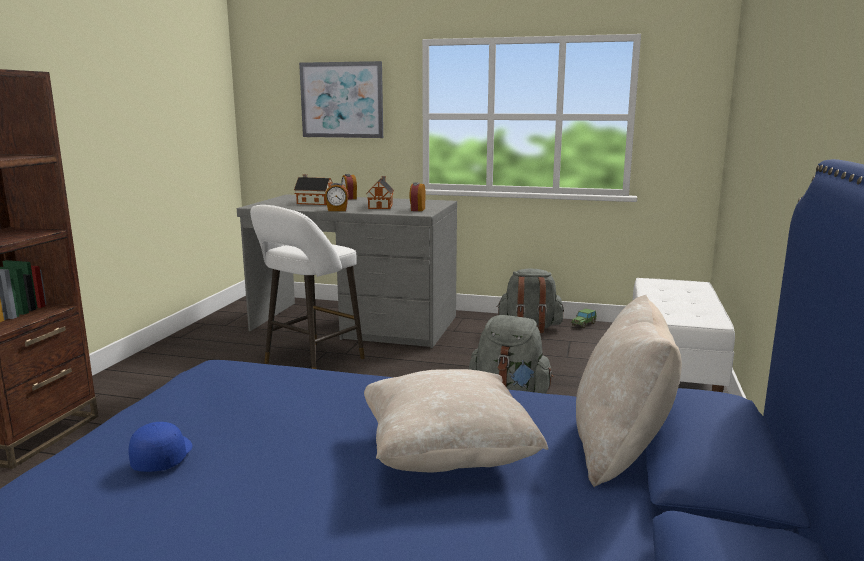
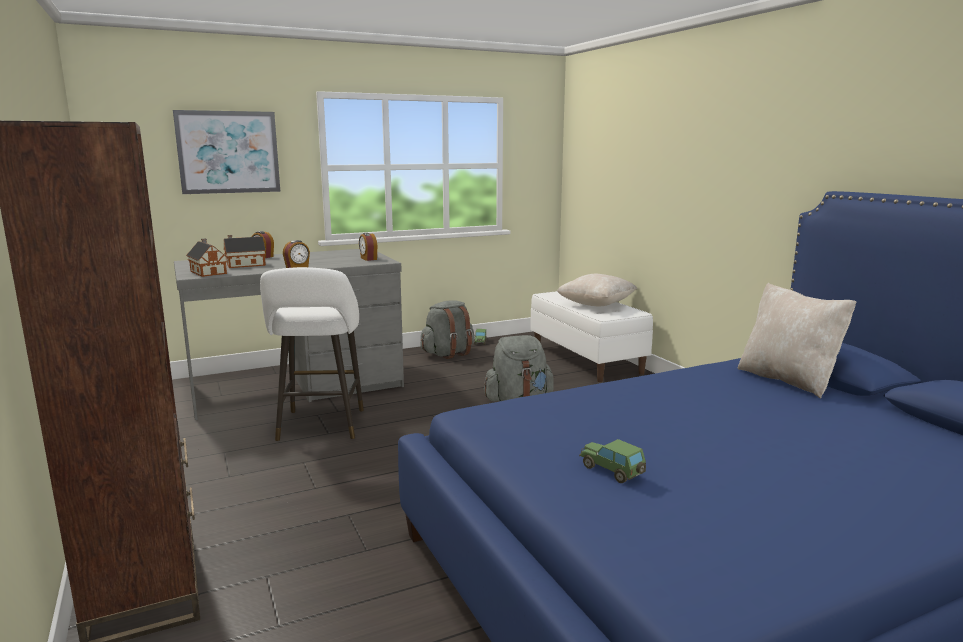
camera: 40 degrees left, 0 degrees up
(162, 457) = (612, 471): blue cap -> toy car
(381, 206) = (323, 260): toy house -> toy house (208, 272)
(447, 456) = (739, 410): beige pillow -> beige pillow (596, 305)

